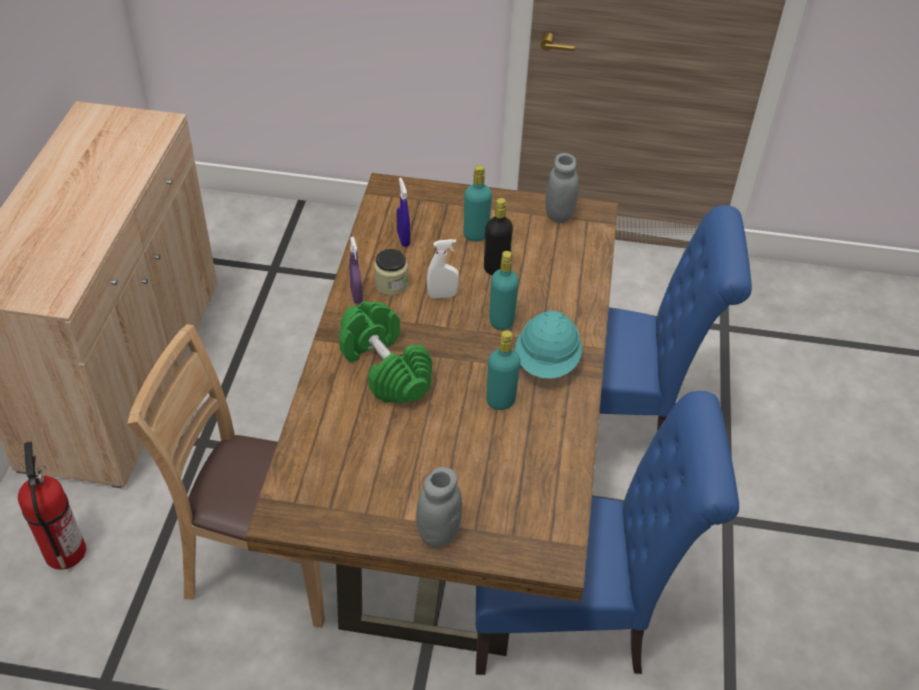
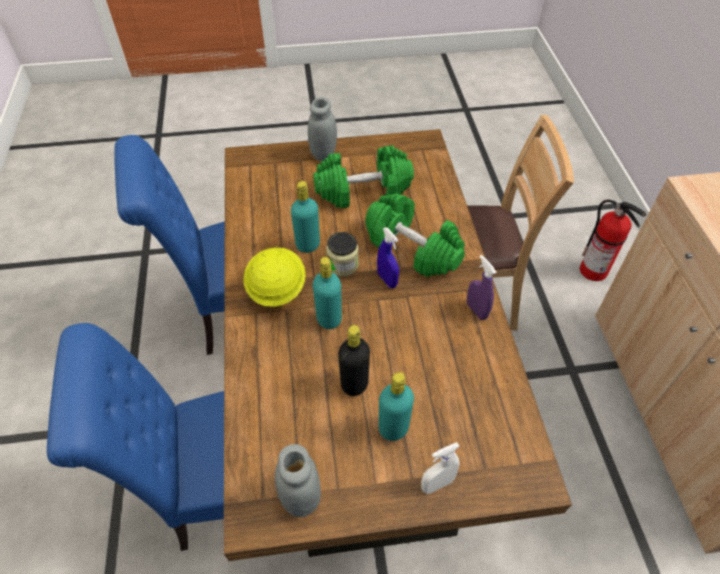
camera: 165 degrees right, 5 degrees up
(391, 284) = (451, 332): jar -> jar (342, 264)
(403, 239) = (470, 396): blue spray bottle -> blue spray bottle (387, 280)
(408, 455) = (363, 191): none -> green dumbbell
(442, 295) = (396, 333): white spray bottle -> white spray bottle (437, 484)
(547, 362) = (276, 288): turquoise hard hat -> yellow hard hat

